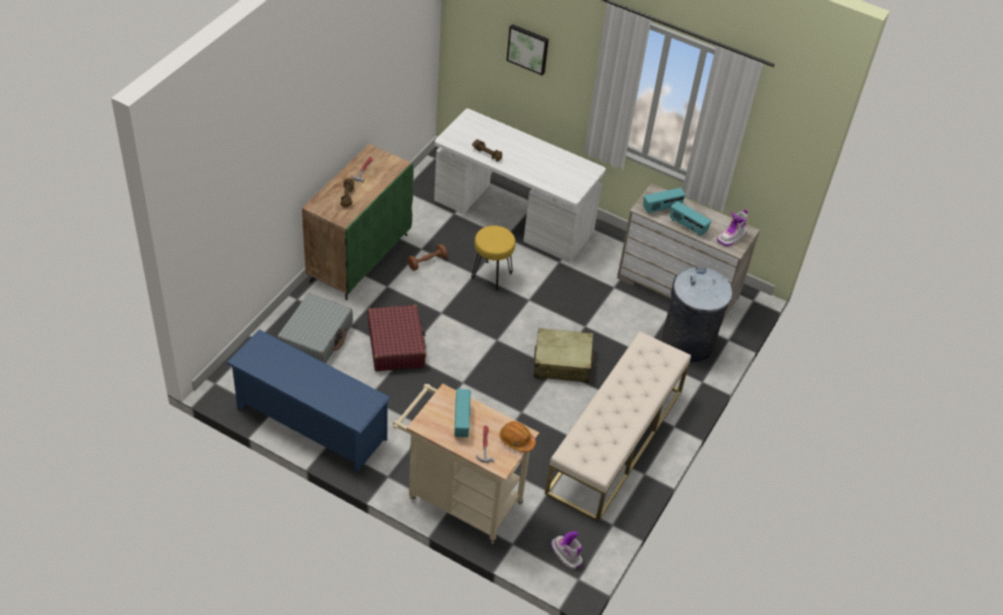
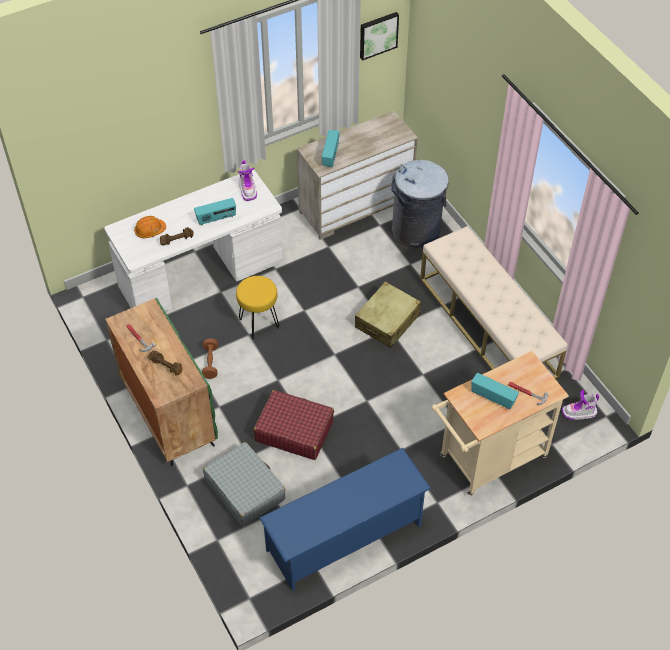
camera: 55 degrees left, 5 degrees up
(516, 440) = (532, 369): orange hard hat -> orange hard hat (150, 231)
(528, 48) = (135, 130): picture -> picture (378, 34)
(687, 226) = (362, 150): radio -> radio (216, 218)
(731, 237) = (391, 130): boot -> boot (248, 189)

